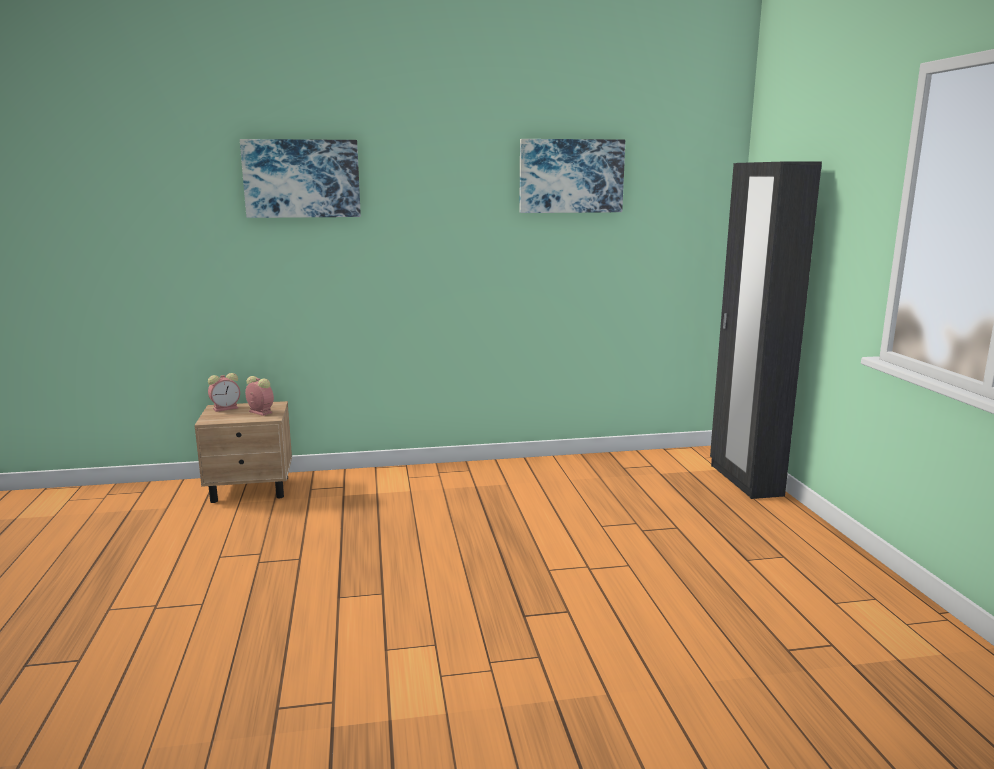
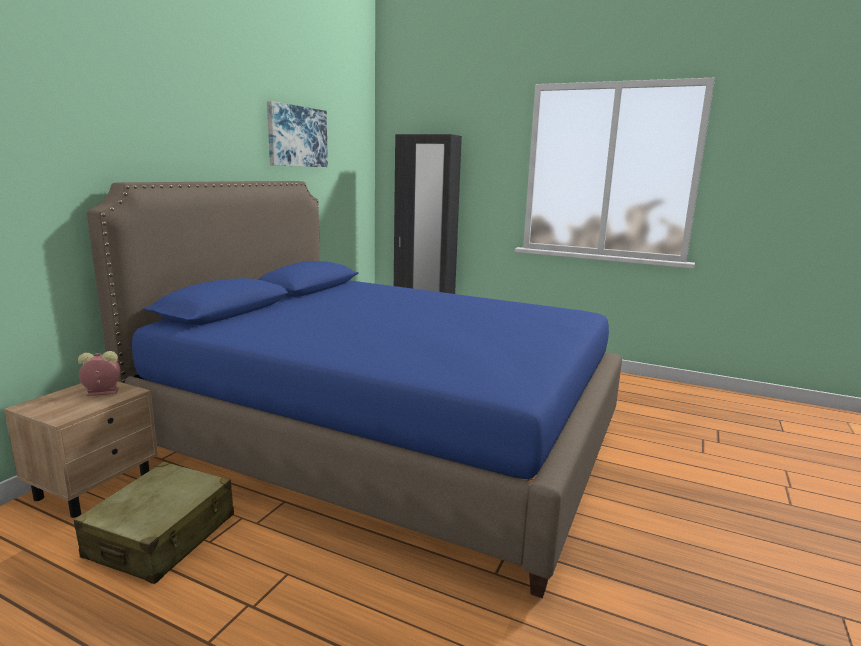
camera: 55 degrees left, 0 degrees up
(212, 538) = (162, 536): none -> beige suitcase
(226, 408) = (45, 402): alarm clock -> none
(302, 178) = (92, 118): picture -> none
(465, 555) = (385, 438): none -> blue bed

